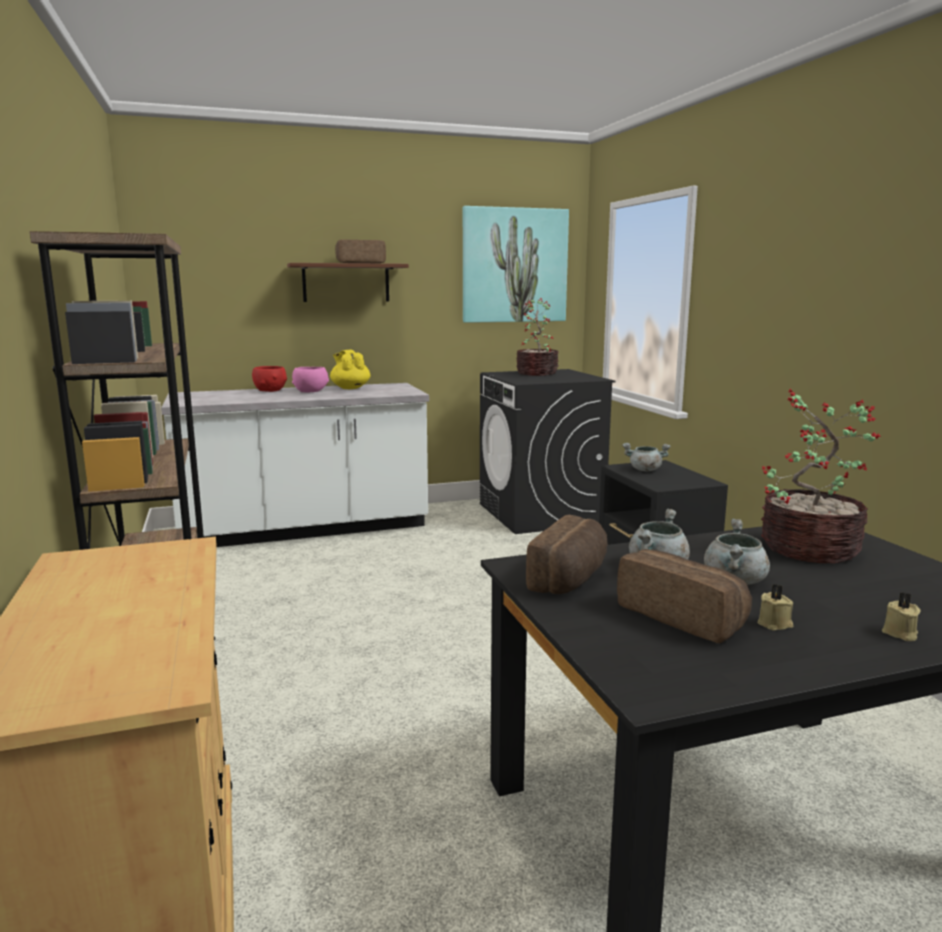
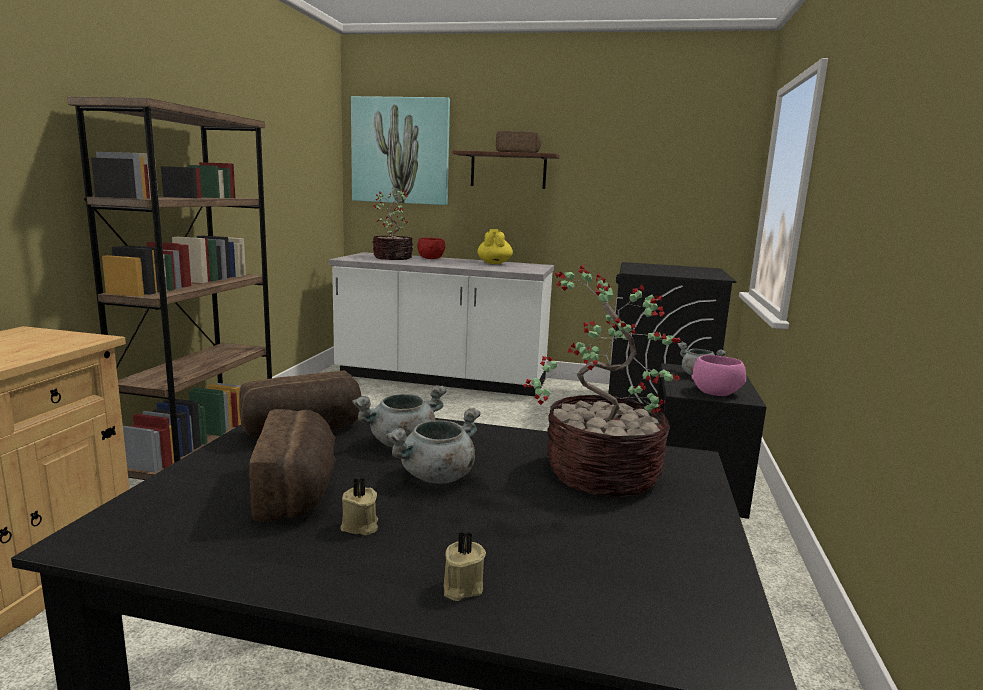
camera: 30 degrees right, 0 degrees up
(310, 391) = (458, 261): pink bowl -> pink bowl (716, 392)
(514, 265) = (675, 159): picture -> picture (400, 151)
(536, 373) = (673, 267): potted plant -> potted plant (393, 258)

